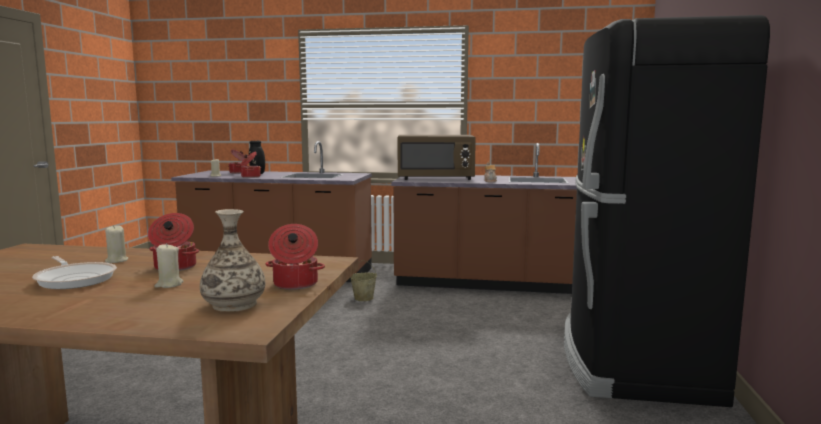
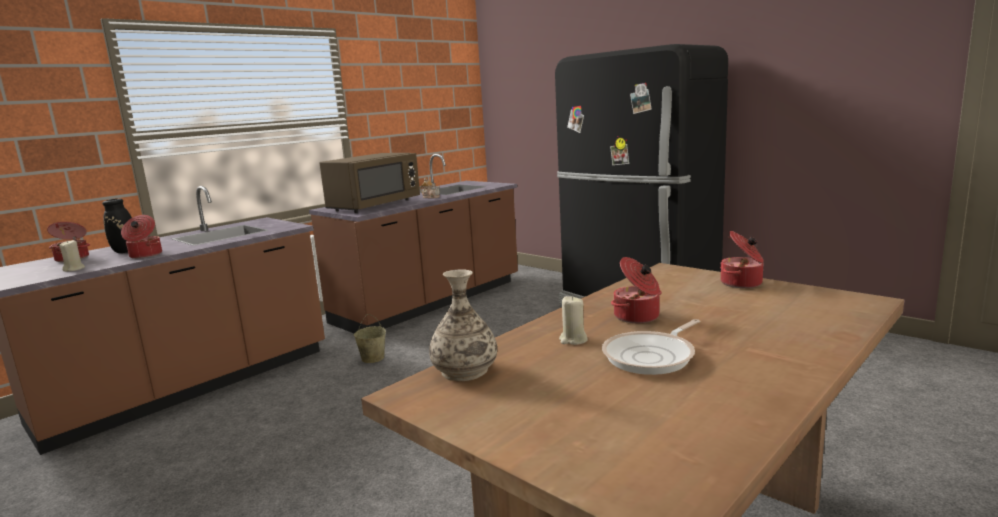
camera: 55 degrees left, 5 degrees up
(75, 279) = (652, 357): frying pan -> frying pan turned 150 degrees clockwise
(169, 285) = (712, 320): beige candle -> none
(234, 305) = (797, 302): vase -> vase (465, 371)

